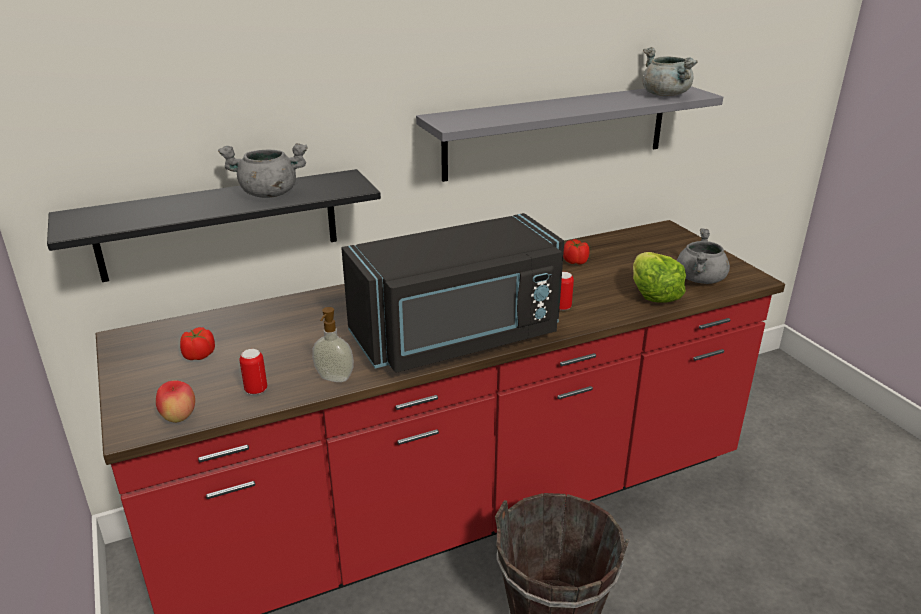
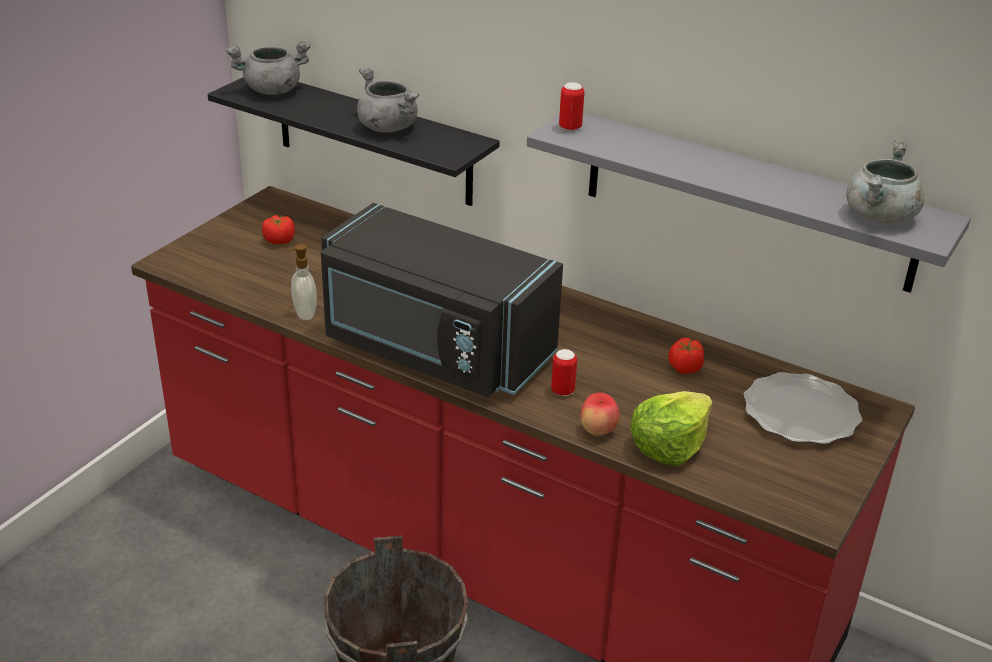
camera: 55 degrees right, 5 degrees up
(179, 418) = (193, 272): apple -> apple (598, 431)
(256, 390) = (255, 286): can -> can (570, 127)
(652, 247) = (800, 412): none -> plate
(700, 280) = (753, 472): grey cooking pot -> grey cooking pot (272, 90)

